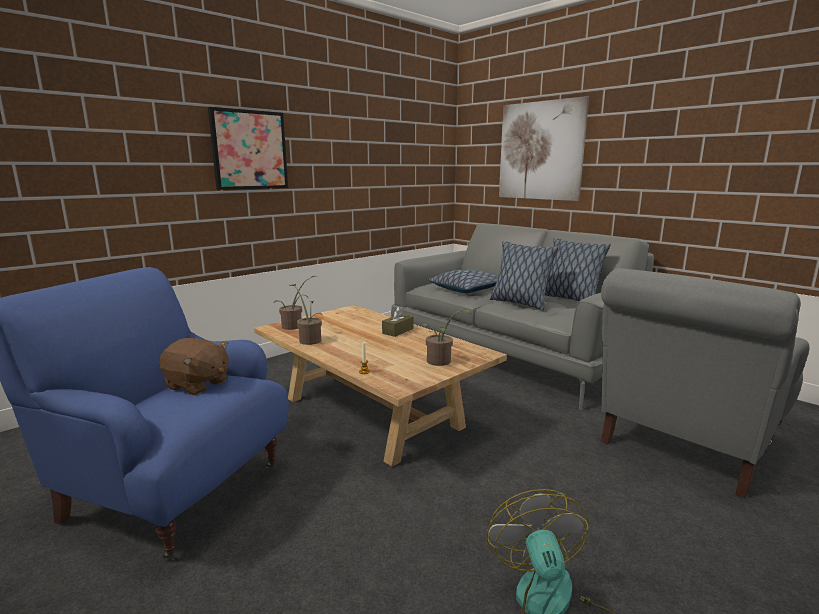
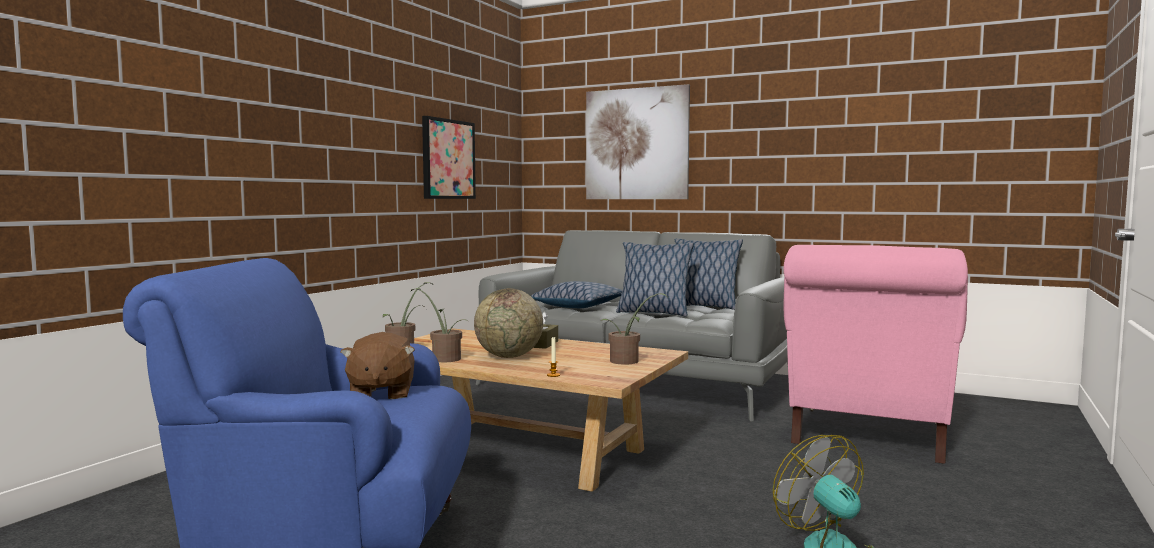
camera: 20 degrees left, 10 degrees down
(197, 385) = (380, 394): brown plush toy -> brown plush toy turned 75 degrees clockwise
(249, 150) = (307, 126): picture -> picture (448, 159)
(357, 343) = (509, 356): none -> globe
(684, 444) = (868, 434): grey armchair -> pink armchair

